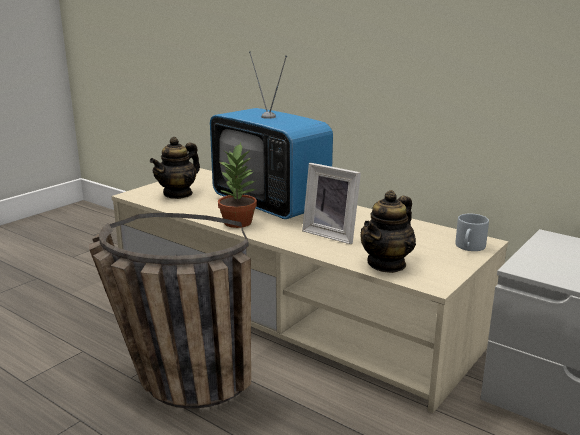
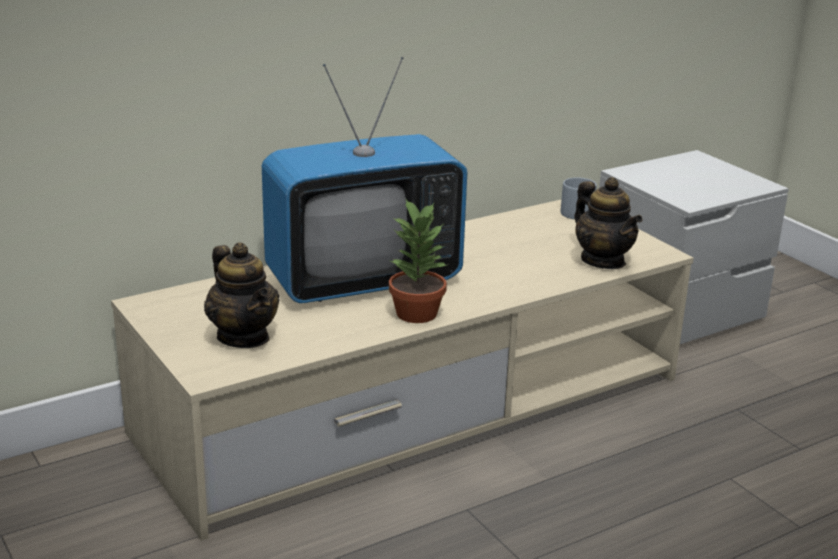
camera: 70 degrees left, 5 degrees up
(170, 382) = (550, 530): basket -> none
(332, 234) = (500, 267): picture frame -> none

